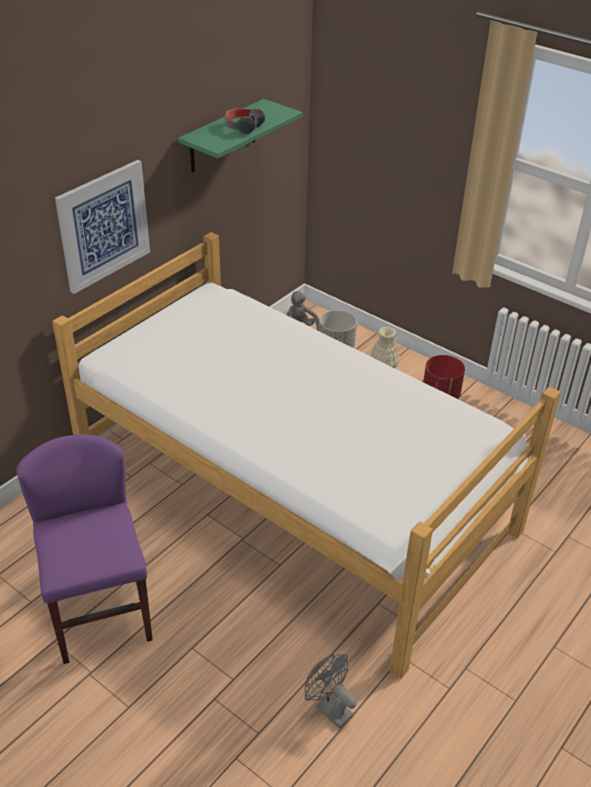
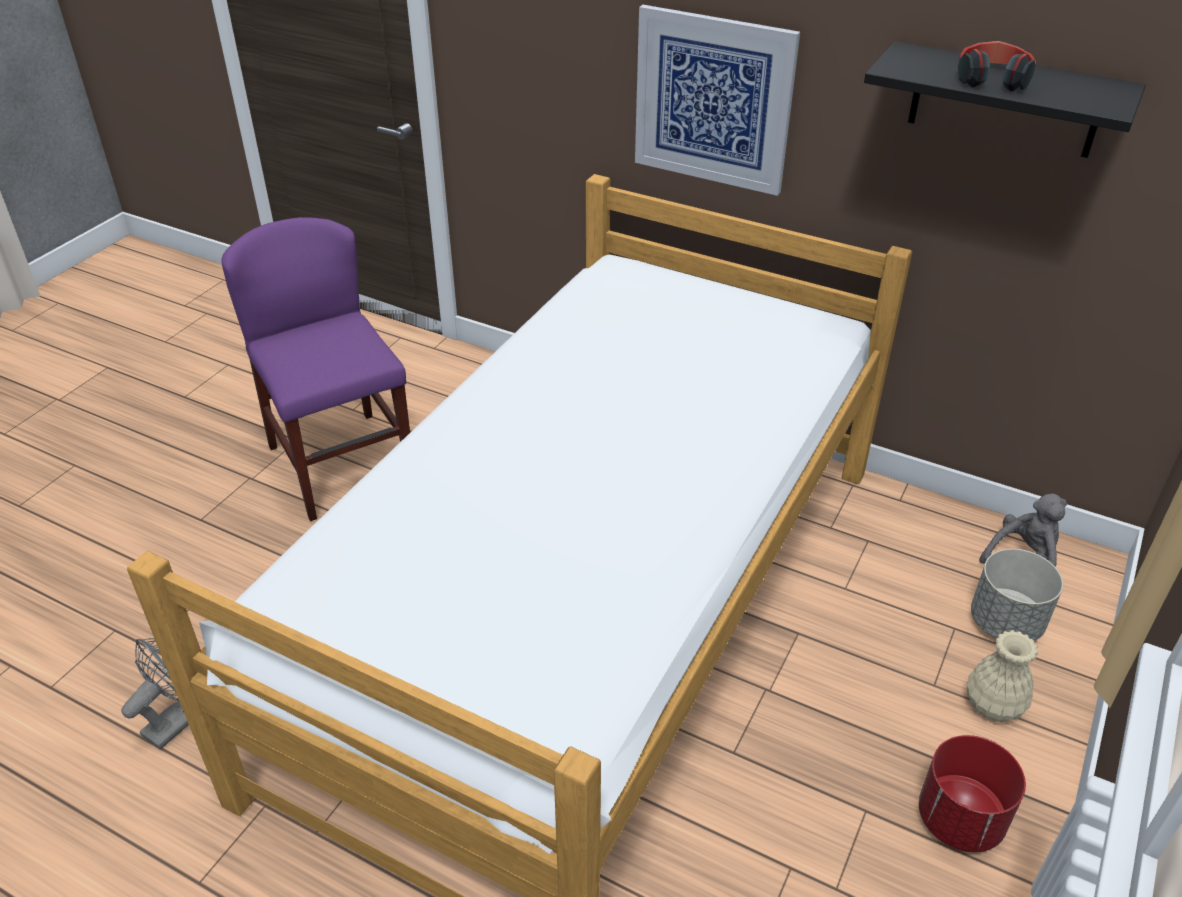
camera: 80 degrees right, 0 degrees up
(100, 611) = (341, 465): purple chair -> purple chair turned 90 degrees counterclockwise
(223, 137) = (1005, 101): green shelf -> black shelf

